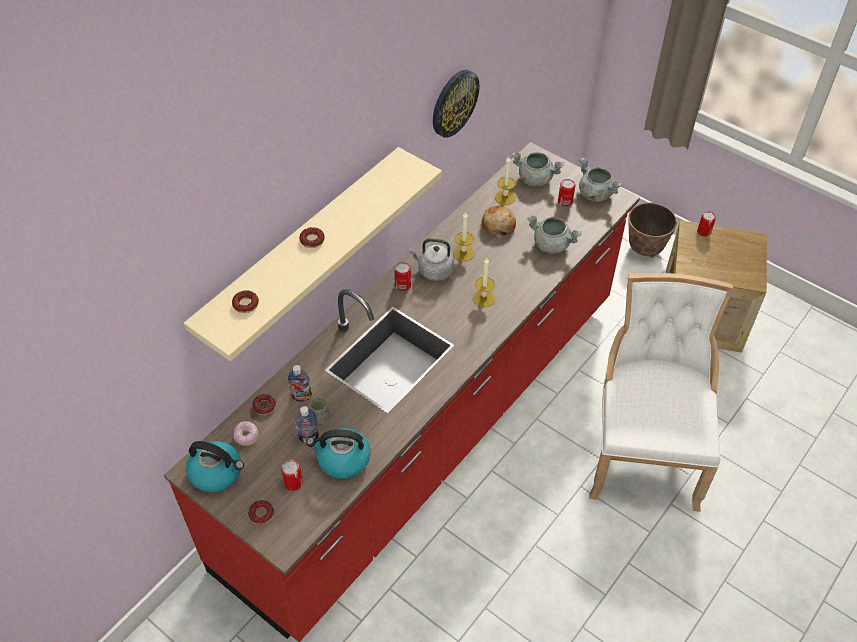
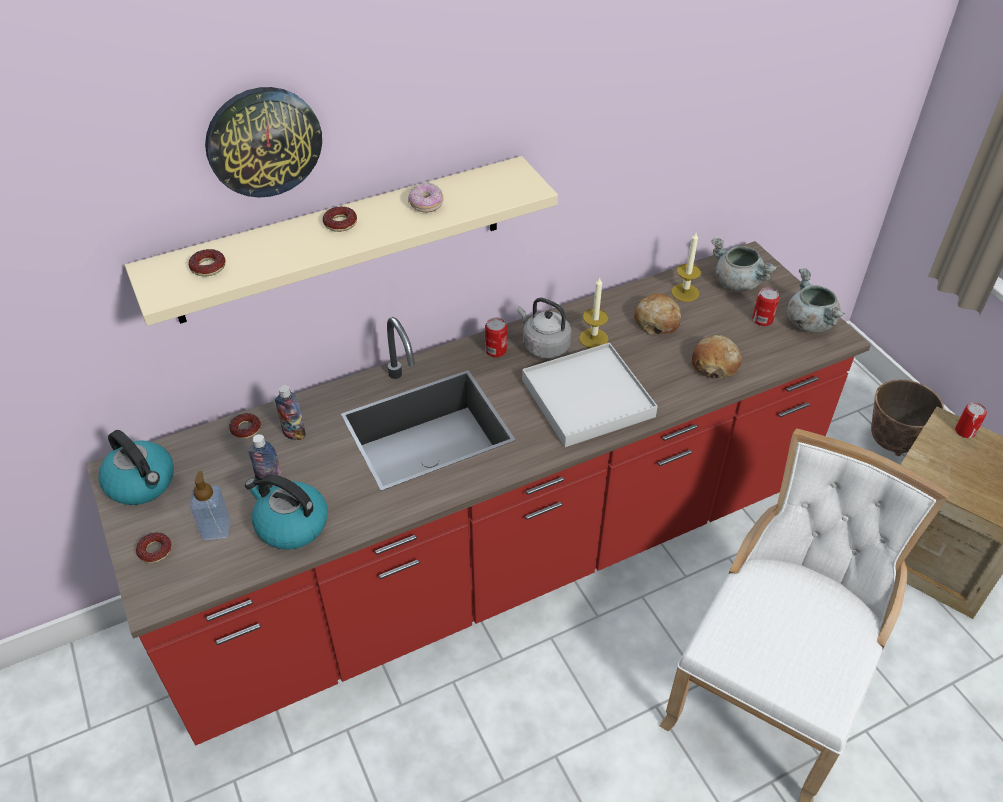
camera: 25 degrees right, 5 degrees down
(246, 436) = (202, 455): donut -> donut (426, 204)
(293, 483) = (216, 529): can -> soap dispenser
(321, 417) = (299, 466): grey cup -> none
(454, 102) = (627, 129): wall clock -> wall clock (263, 141)
(483, 298) = (587, 398): candle -> white tray
(552, 244) = (715, 364): grey cooking pot -> bread

